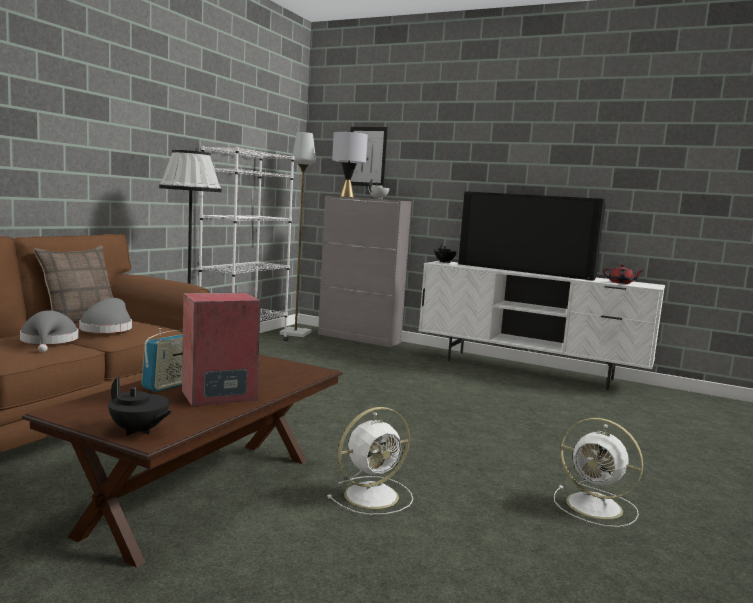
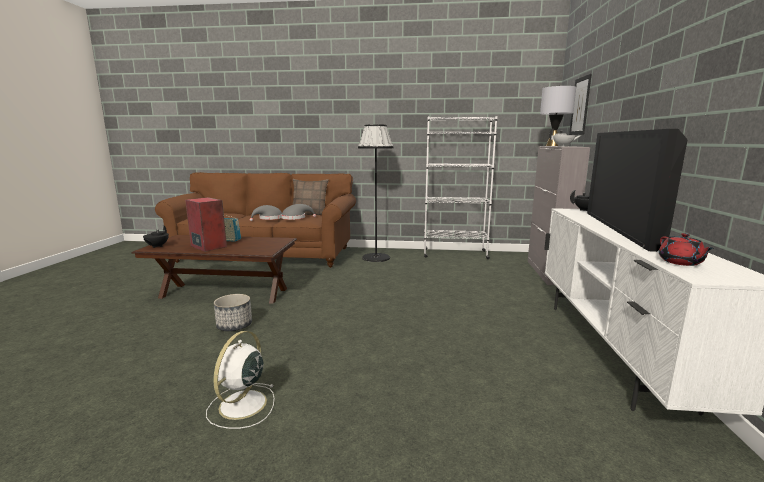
camera: 70 degrees right, 5 degrees up
(295, 333) = (513, 257): grey floor lamp -> none
(373, 495) = (235, 325): white fan -> planter

